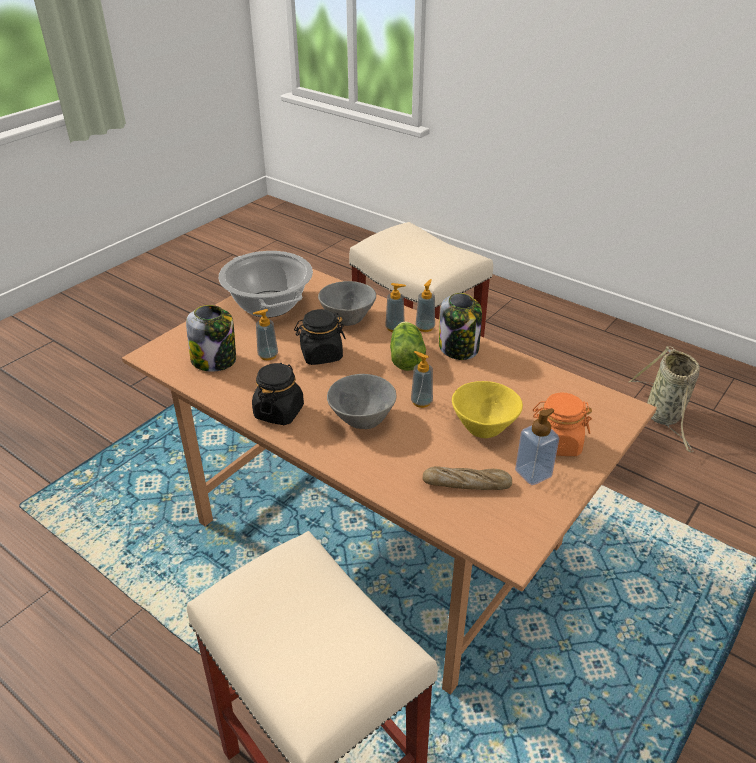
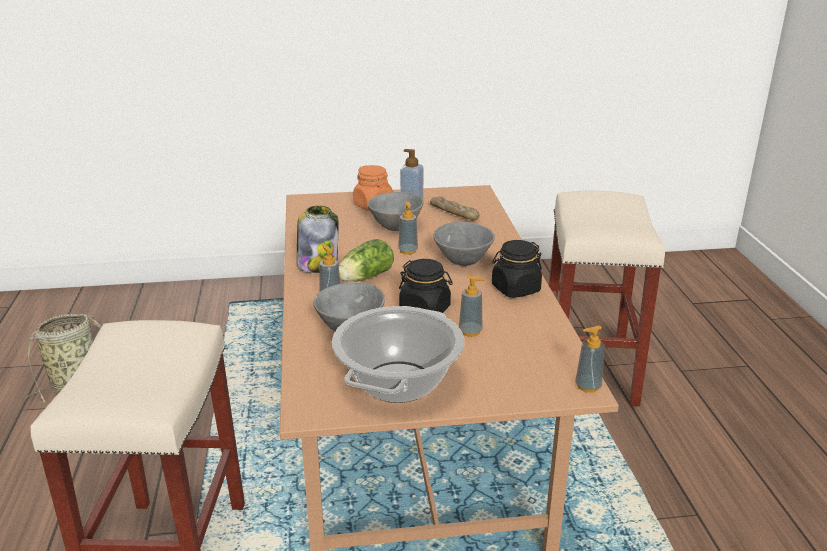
camera: 135 degrees left, 10 degrees down
(215, 360) = (523, 351): jar -> none
(425, 327) = (308, 288): soap dispenser -> soap dispenser (588, 386)
(486, 427) = (395, 225): yellow bowl -> grey bowl

